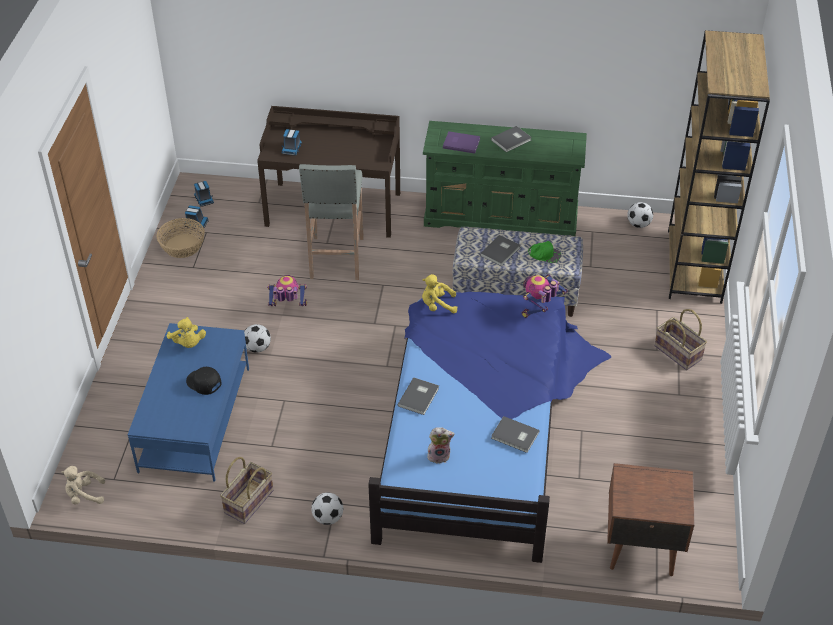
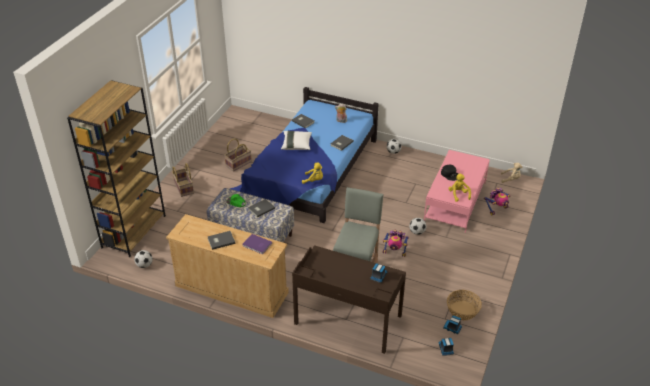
camera: 165 degrees left, 5 degrees down
(195, 419) = (455, 202): blue coffee table -> pink coffee table
(249, 502) = (429, 163): basket -> basket (238, 163)
(500, 373) = (296, 145): none -> white pillow
(502, 216) = (231, 289): green dresser -> beige dresser
(540, 309) = (259, 167): toy robot -> toy robot (496, 209)
(640, 547) = (261, 121): brown nightstand -> none

